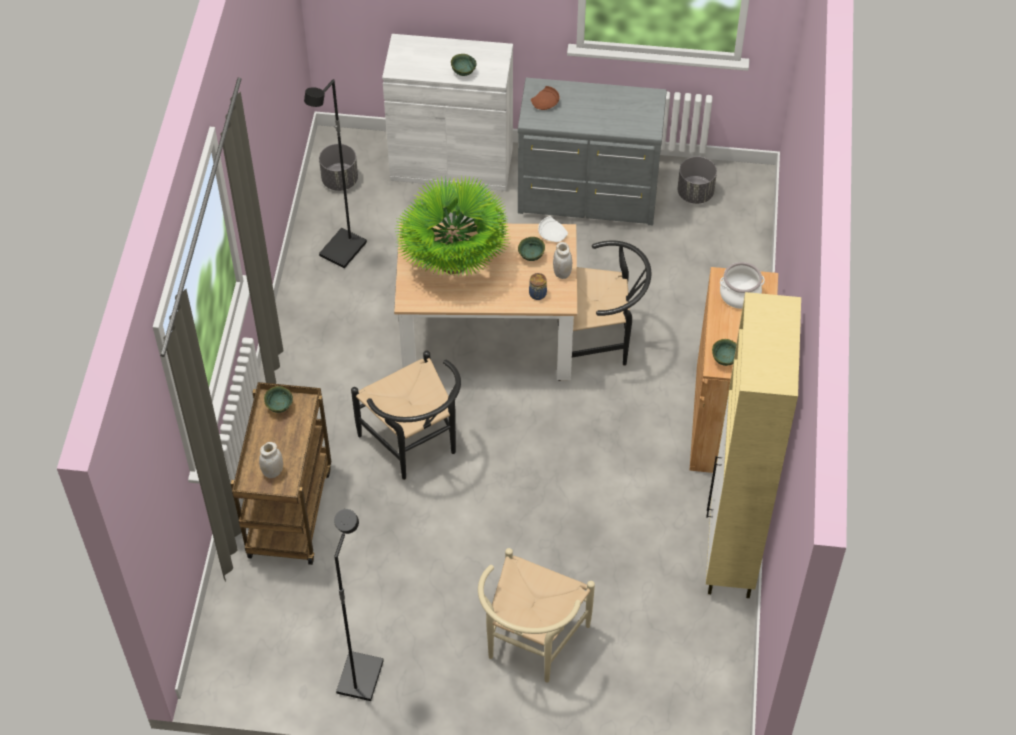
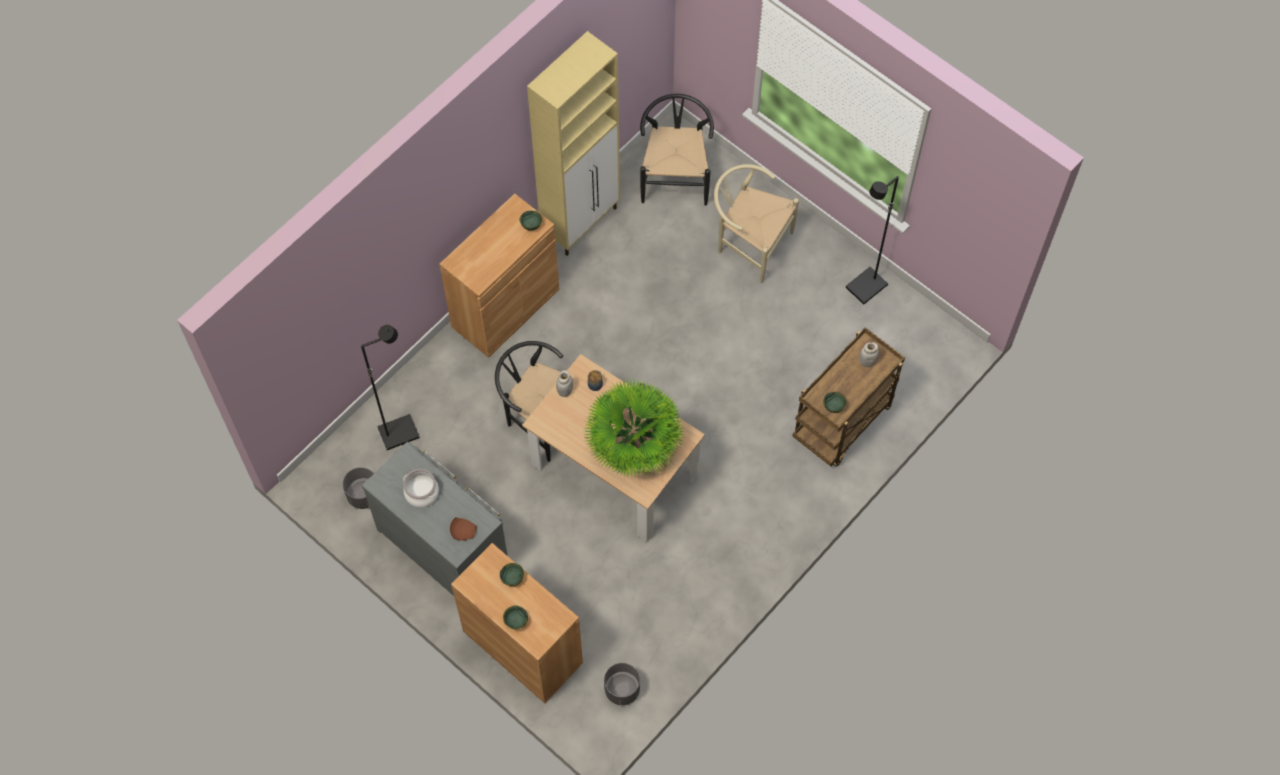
camera: 145 degrees left, 10 degrees up
(343, 250) = (665, 617): black floor lamp -> black floor lamp (399, 432)
(415, 446) = (725, 418): black chair -> black chair (675, 176)
(451, 164) = (522, 647): white cabinet -> brown cabinet
(530, 645) = (748, 243): beige chair -> beige chair turned 120 degrees counterclockwise
(532, 256) = (575, 417): green bowl -> green bowl (515, 621)
(552, 234) = (545, 426): white plate -> none
(740, 295) = (479, 263): cooking pot -> cooking pot (422, 492)

